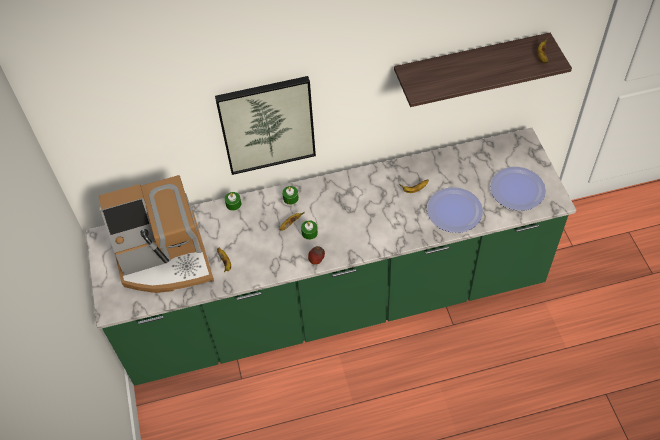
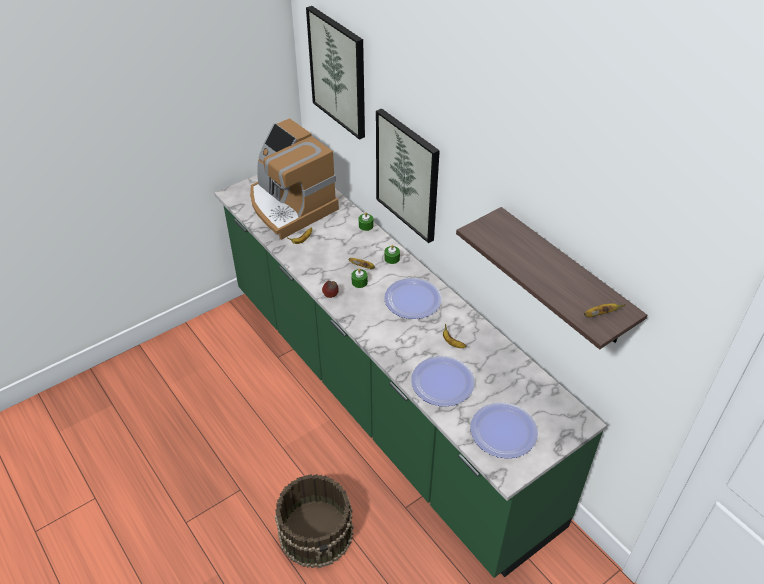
camera: 65 degrees right, 10 degrees down
(133, 108) = (339, 72): none -> picture
(351, 199) = (413, 299): none -> plate
(452, 400) = (316, 531): none -> brown bucket

